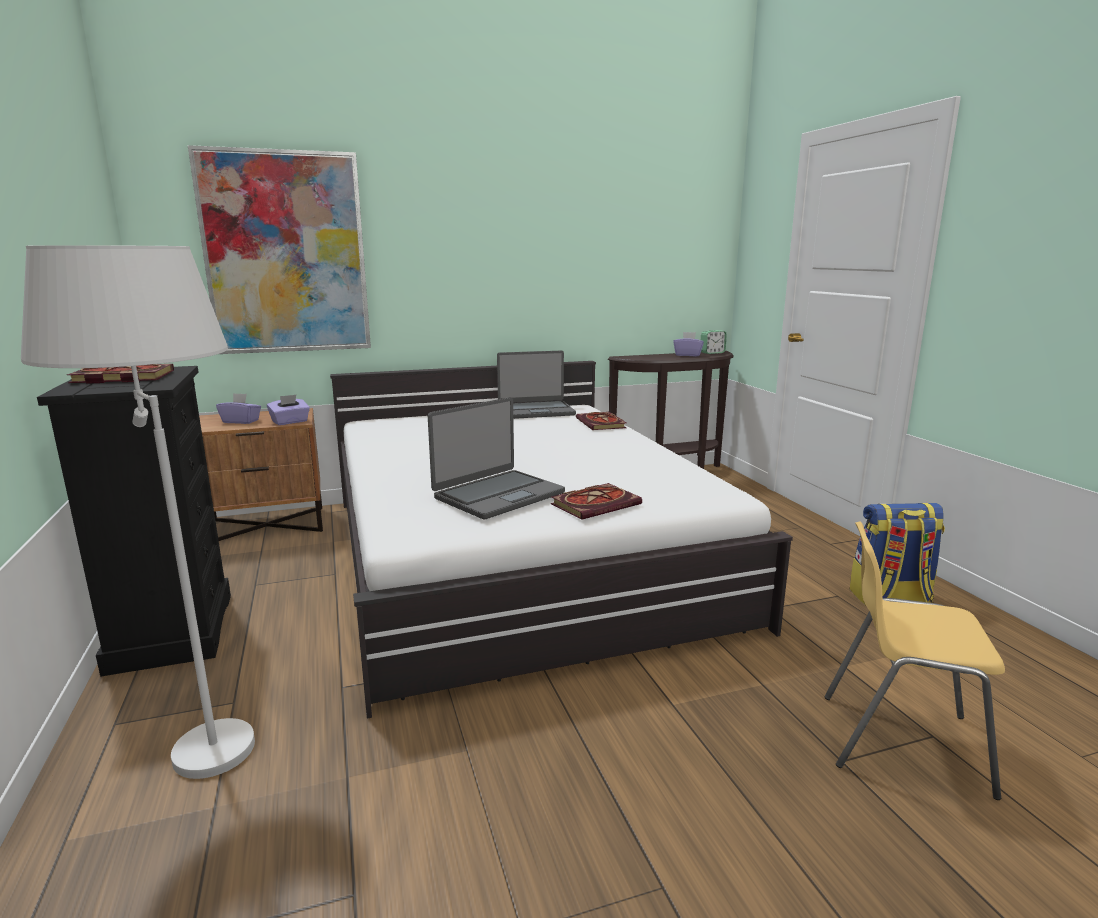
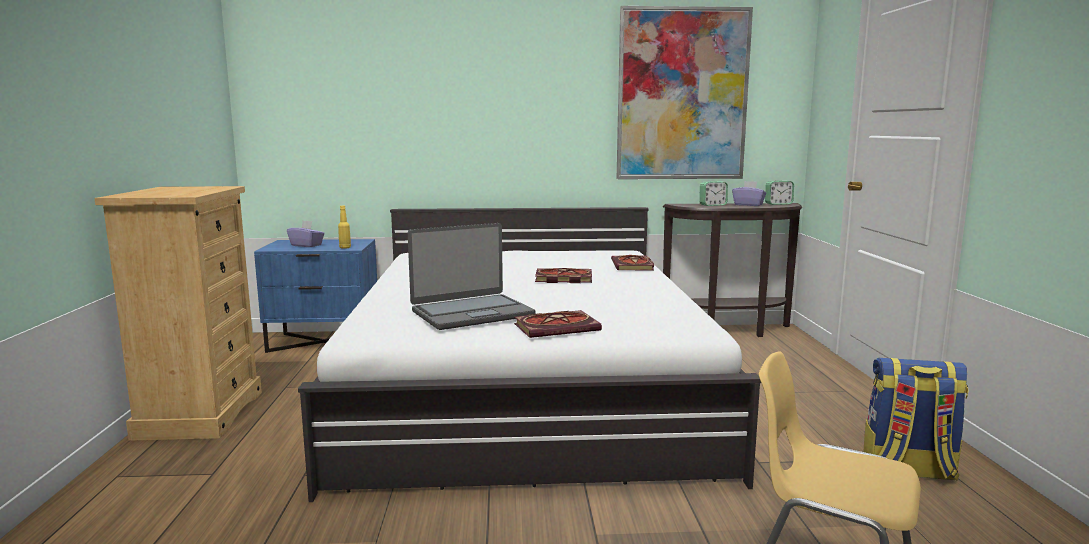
camera: 15 degrees right, 5 degrees down
(120, 378) = (173, 190): book -> book (562, 278)
(172, 631) = (200, 414): black dresser -> beige dresser
(198, 731) = (173, 491): white floor lamp -> none
(267, 525) = (324, 341): brown nightstand -> blue nightstand
(286, 254) = (359, 100): picture -> picture (682, 95)
(290, 422) = (345, 247): purple tissue box -> yellow bottle
(536, 411) = (579, 252): laptop -> none
(656, 356) = (712, 205): none -> alarm clock

